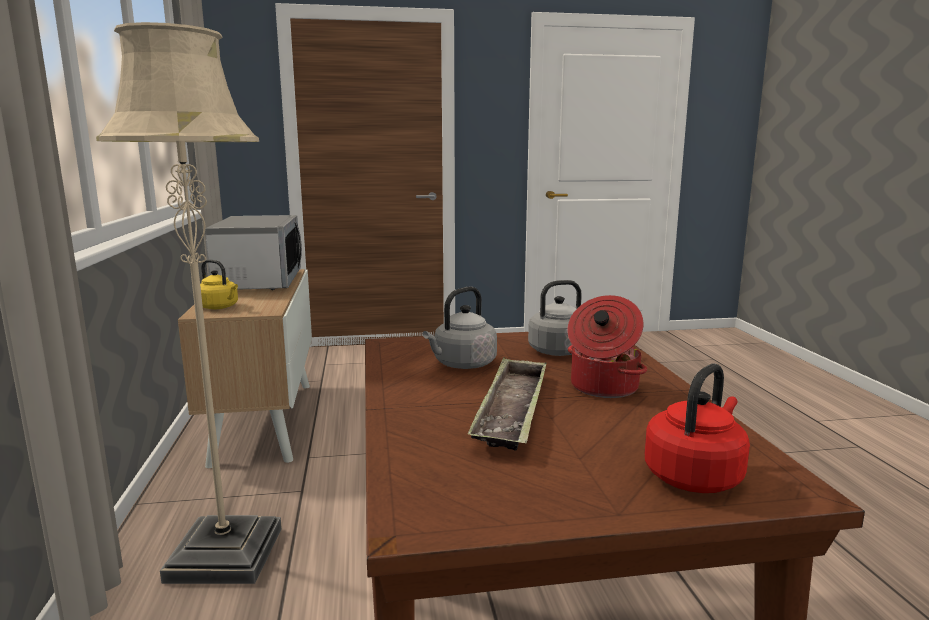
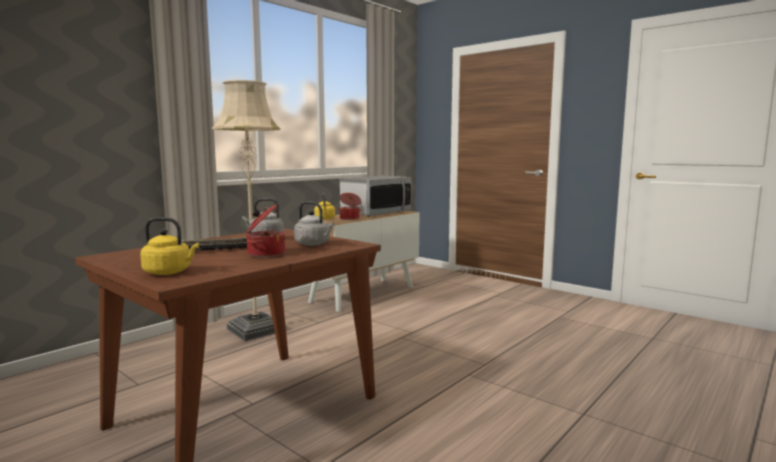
camera: 50 degrees right, 5 degrees down
(260, 298) = (350, 218): none -> cooking pot
(695, 476) = (169, 272): red kettle -> yellow kettle

